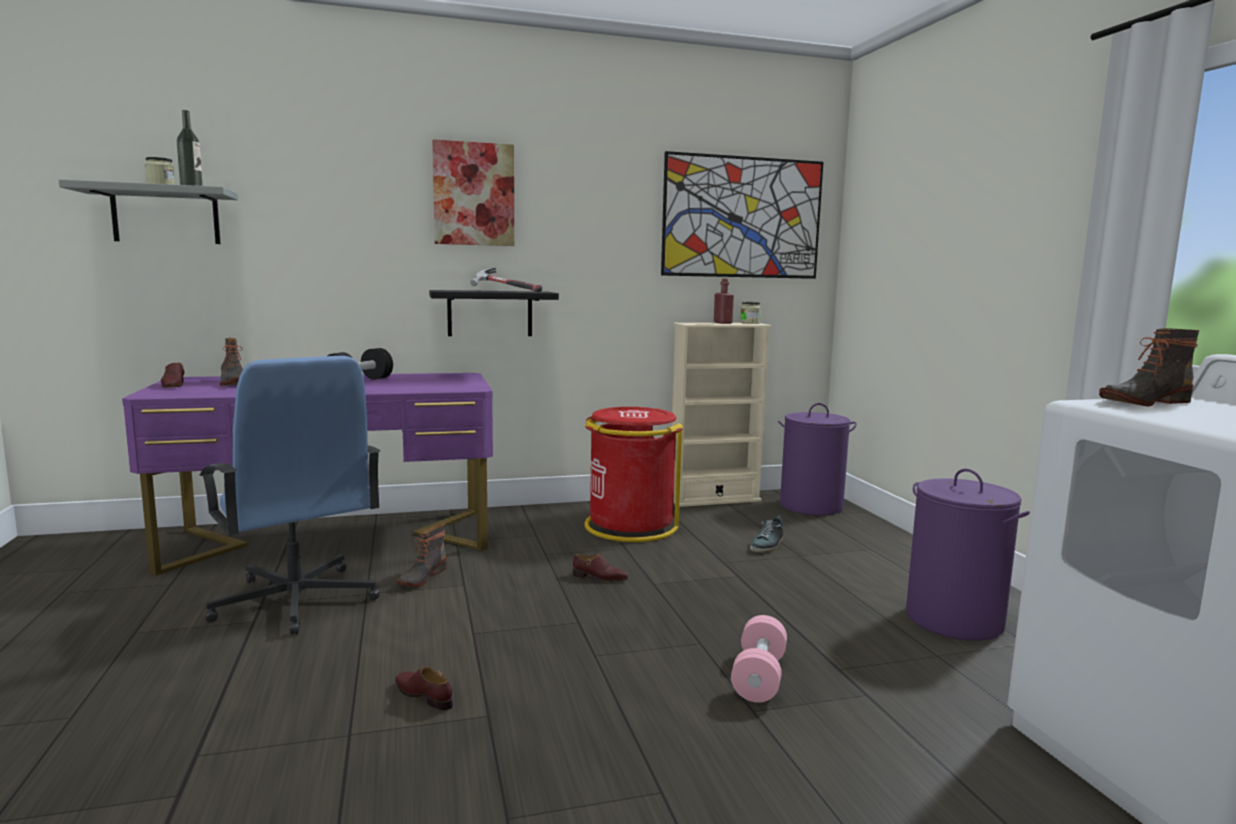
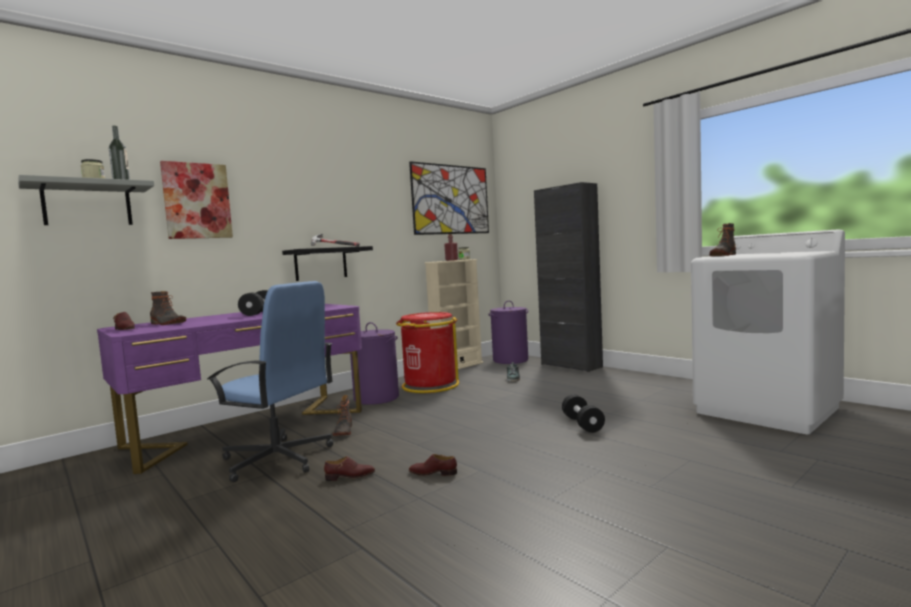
camera: 25 degrees left, 5 degrees down
(474, 194) = (305, 187): picture -> picture (197, 201)
(599, 577) = (448, 408): brown shoe -> brown shoe (350, 476)
(759, 677) = (582, 424): pink dumbbell -> black dumbbell
(900, 542) = (571, 365): none -> black cabinet
(955, 620) = (631, 387): purple laundry basket -> purple laundry basket (377, 398)

